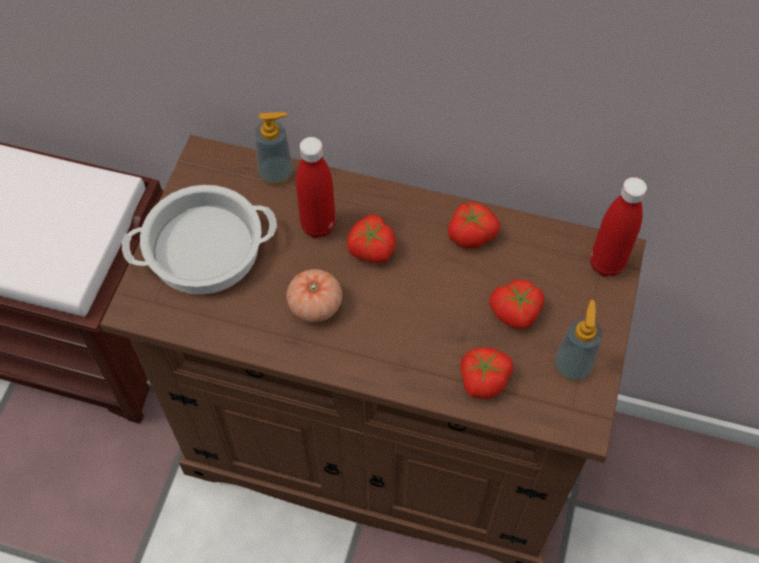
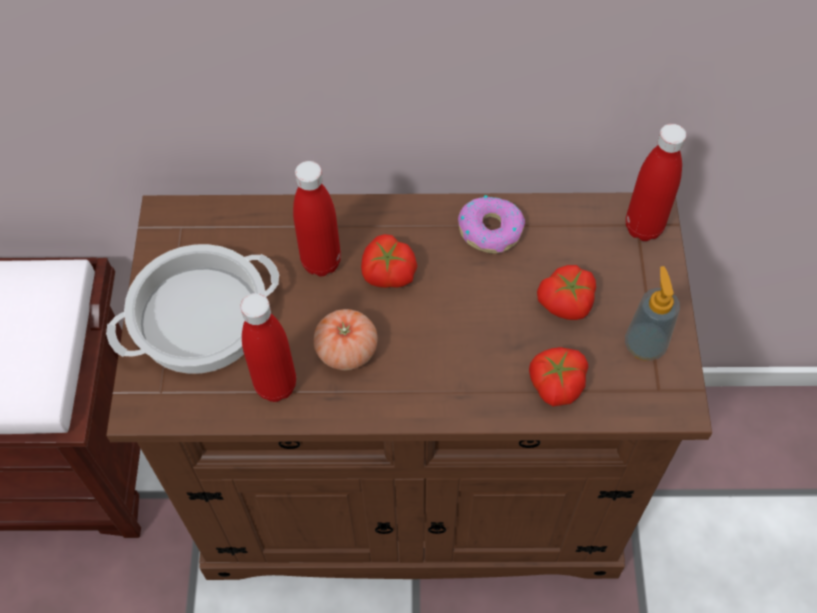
camera: 15 degrees left, 0 degrees up
(247, 319) = (276, 385): none -> red bottle
(276, 173) = (255, 216): soap dispenser -> none
(470, 233) = (490, 230): tomato -> donut

